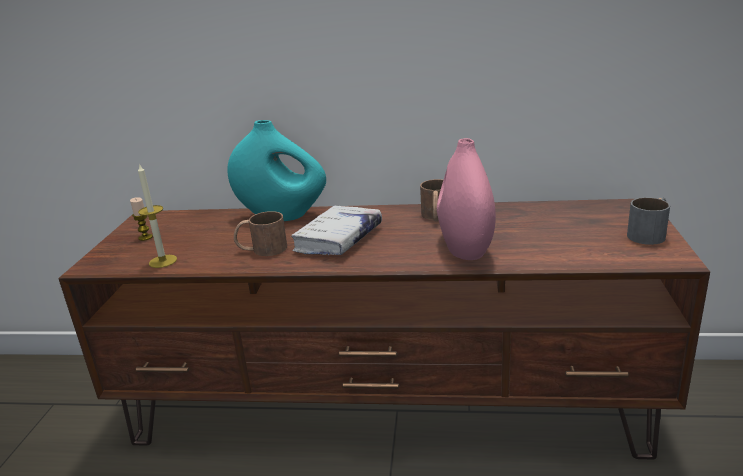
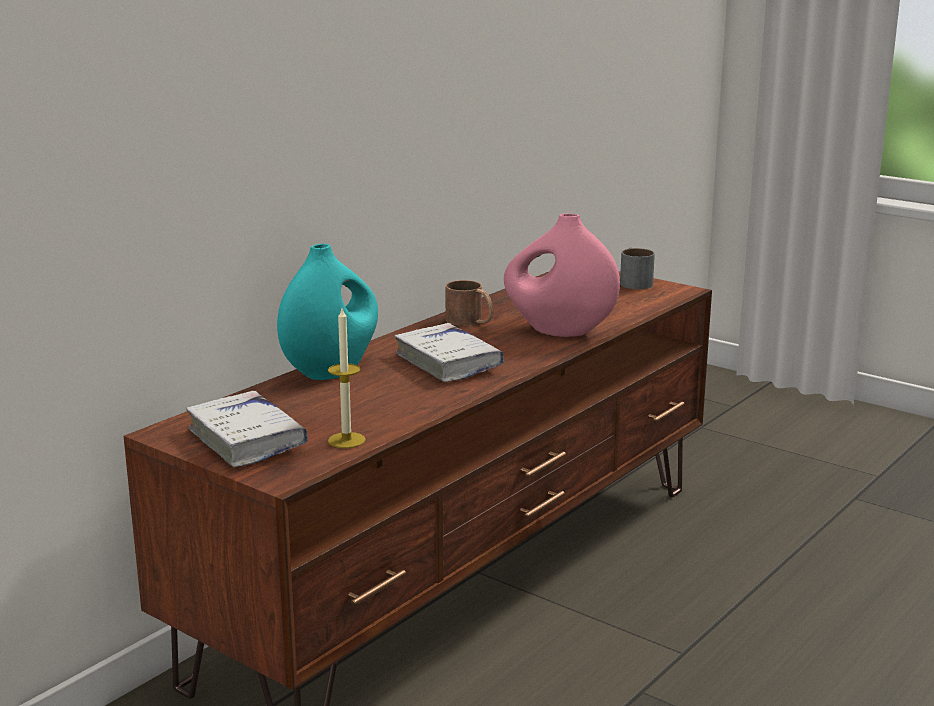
camera: 60 degrees left, 5 degrees down
(145, 237) = (246, 440): candle -> white book
(261, 249) = (407, 394): brown mug -> none

